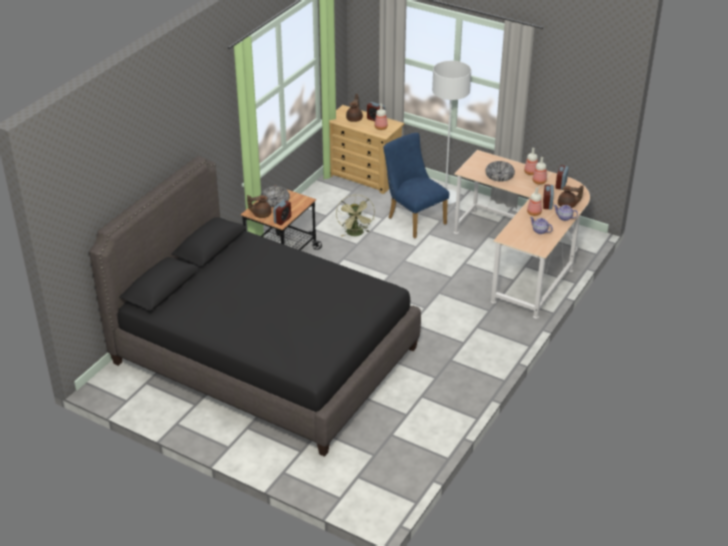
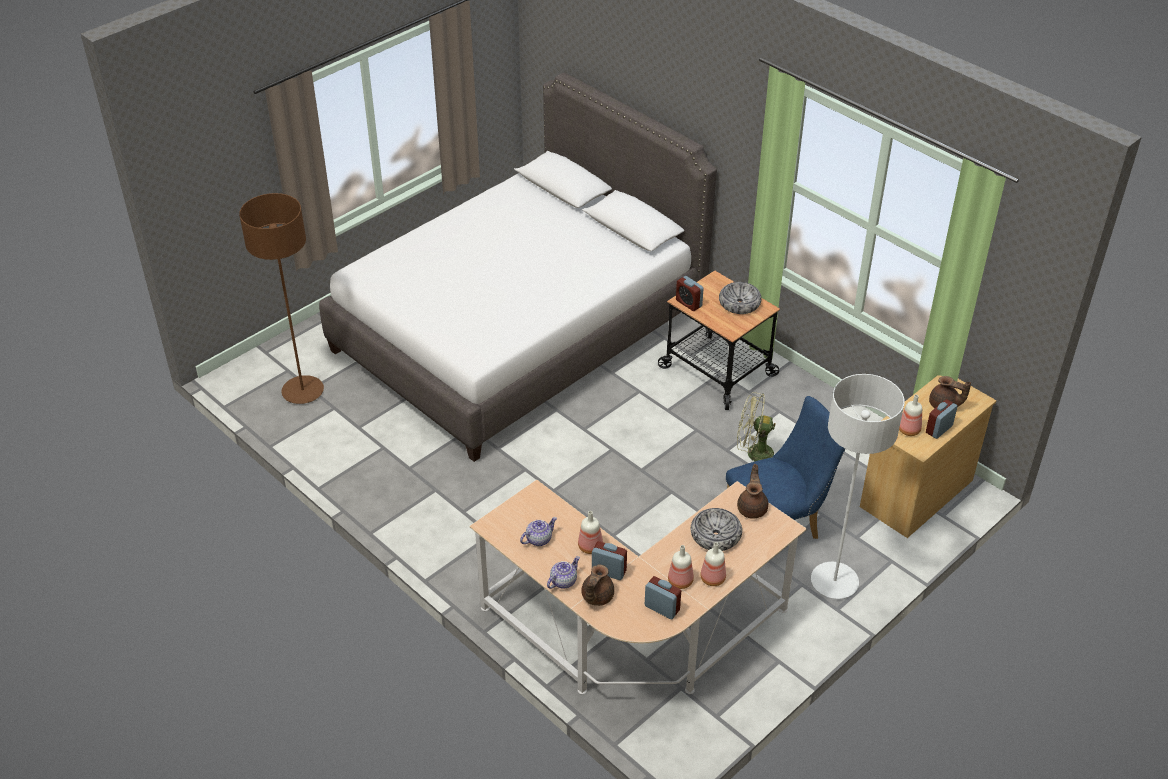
camera: 105 degrees right, 5 degrees up
(261, 214) = (708, 287): brown teapot -> brown teapot (752, 508)
(265, 356) = (518, 330): black bed -> white bed
(379, 459) = (303, 391): none -> brown floor lamp

